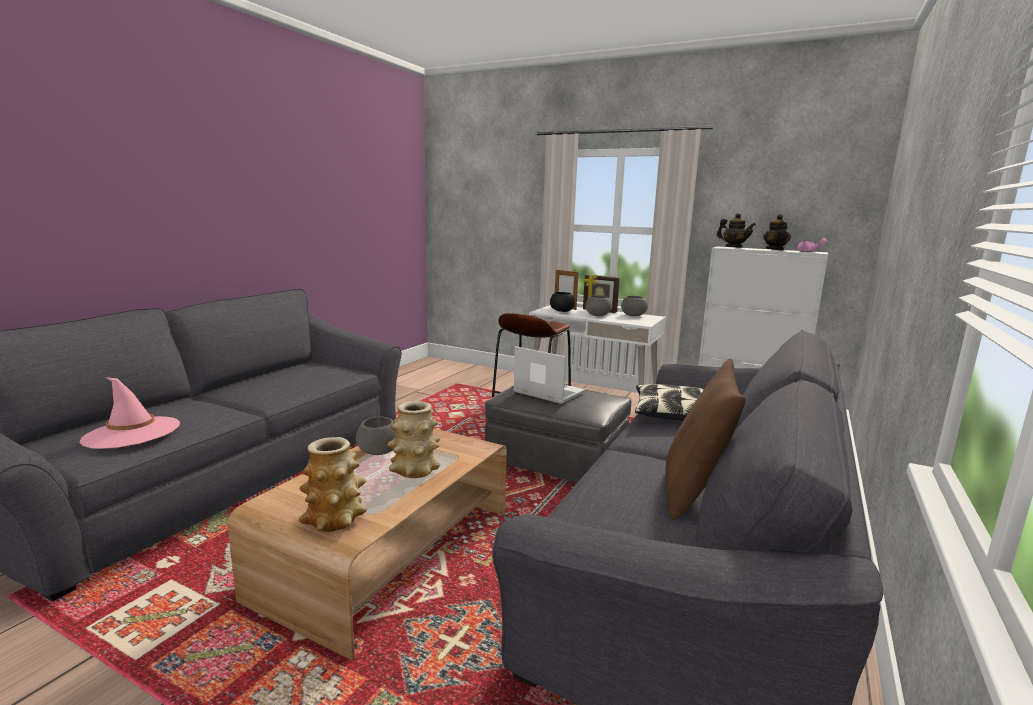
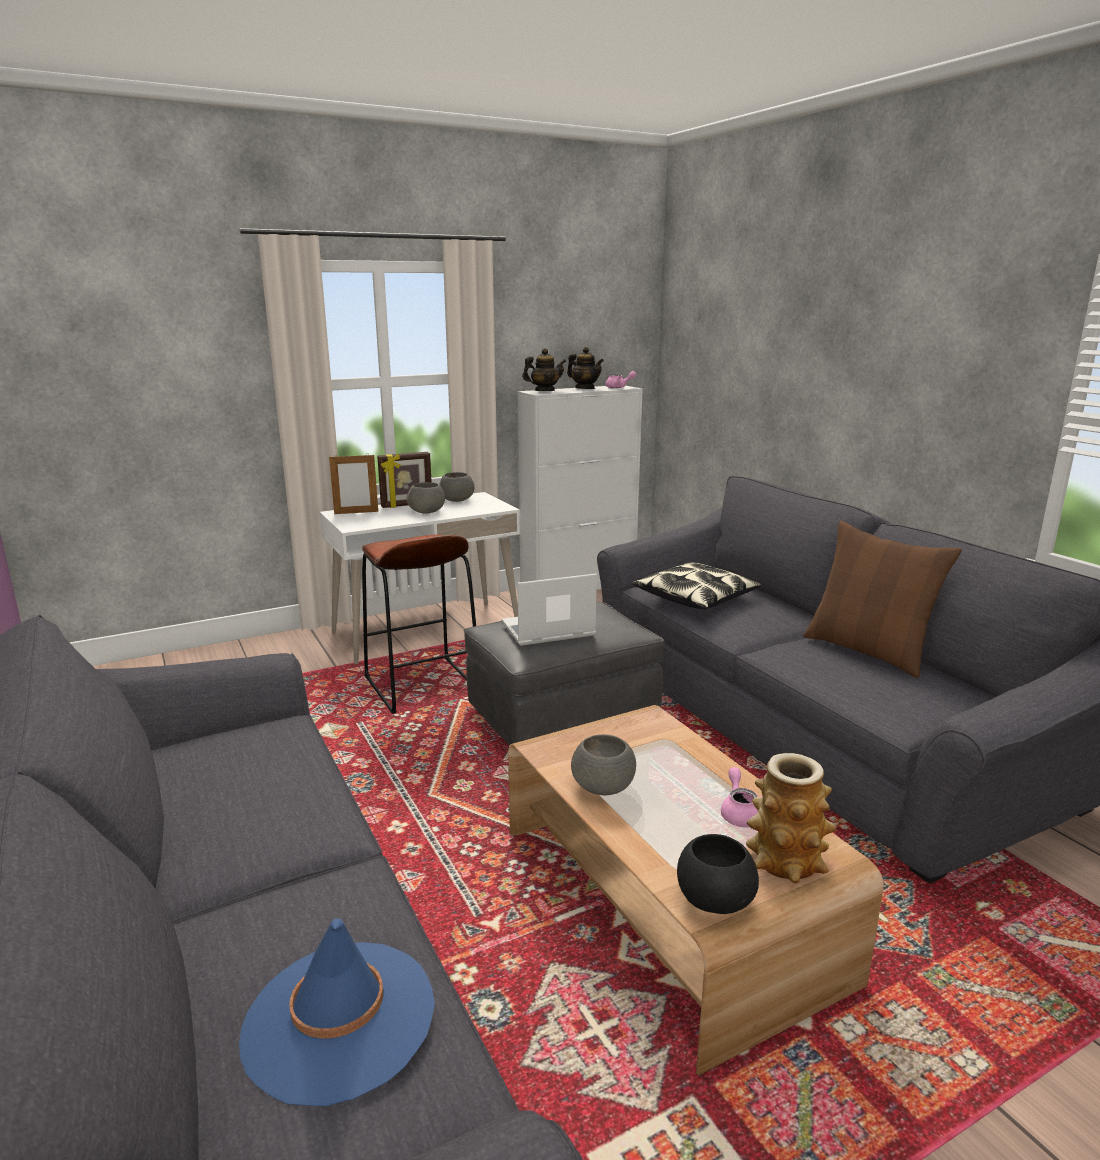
camera: 55 degrees left, 5 degrees up
(132, 433) = (339, 1019): pink hat -> blue hat
(383, 495) = (741, 813): none -> pink teapot
(414, 470) = (685, 776): vase -> none
(562, 311) = (372, 518): black bowl -> black bowl (714, 898)

